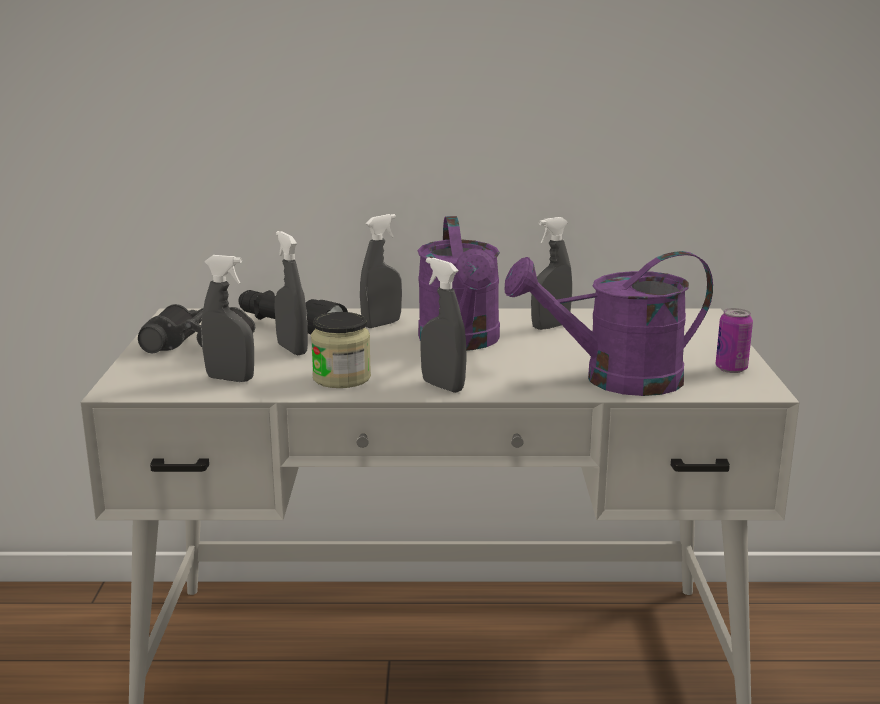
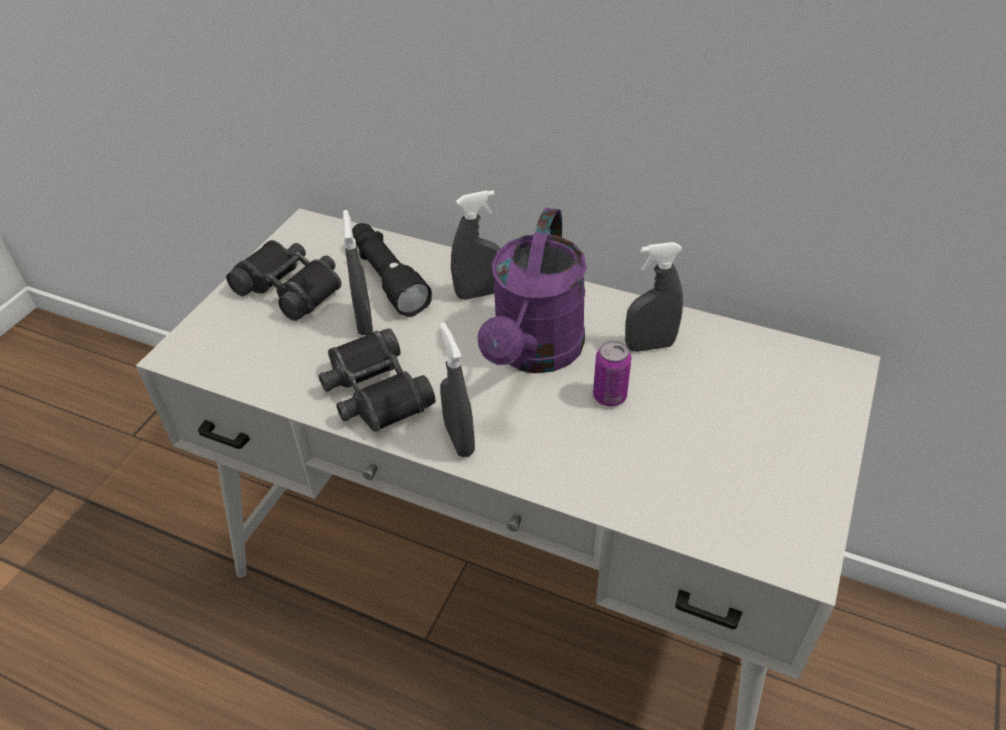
camera: 25 degrees right, 25 degrees up
(230, 379) = (277, 362): grey spray bottle -> none
(341, 378) = (374, 392): jar -> black binoculars
(616, 380) = (647, 485): purple watering can -> none
(731, 368) = (799, 502): can -> can (609, 396)

